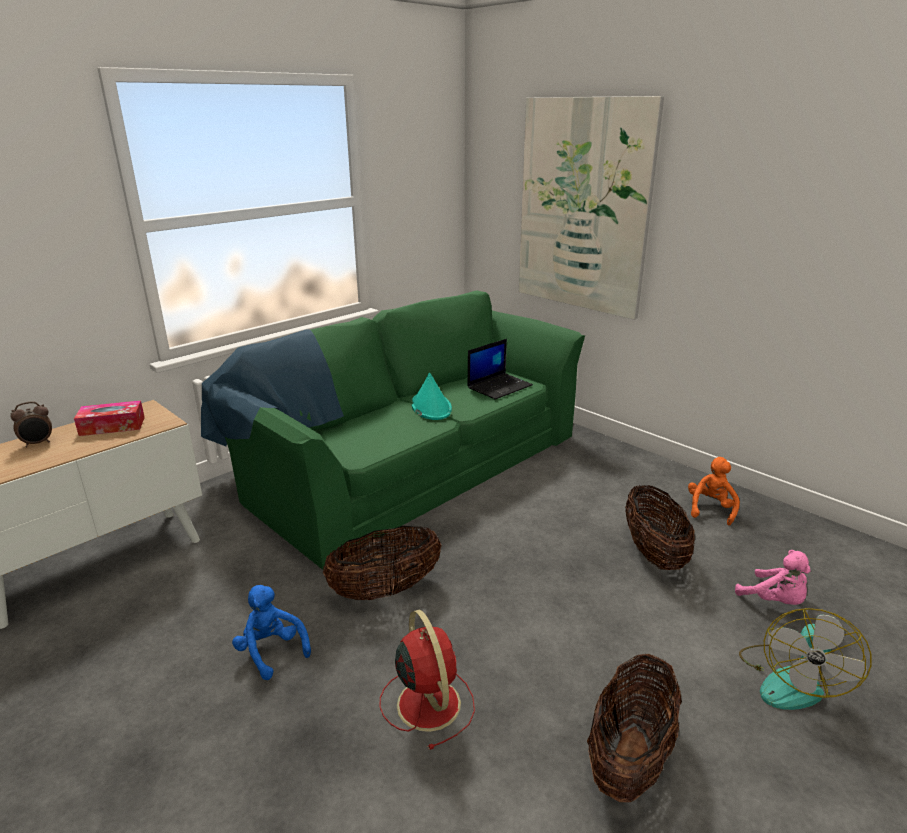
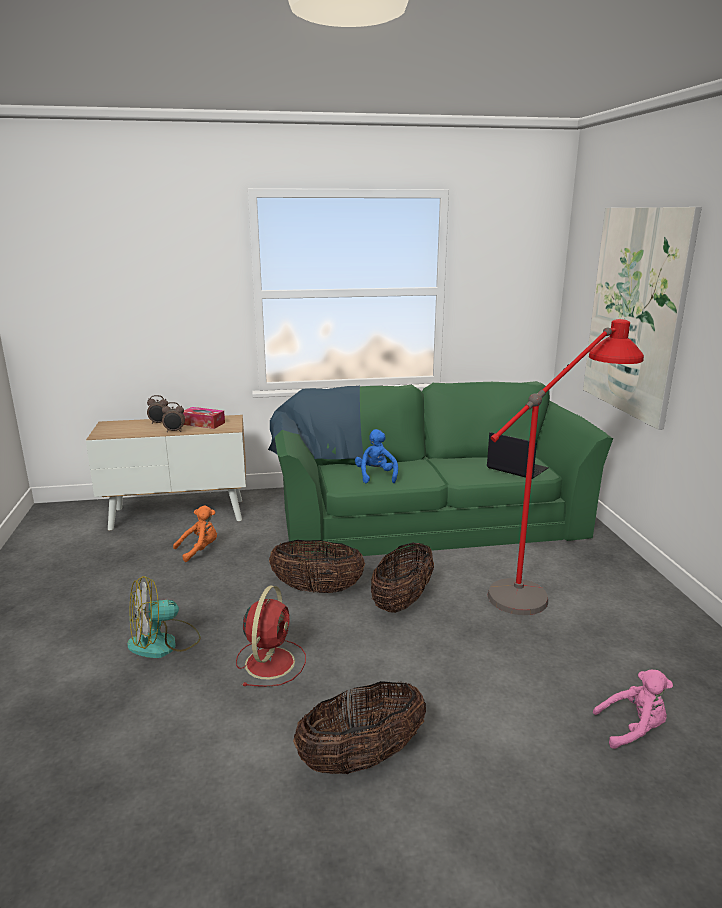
camera: 35 degrees right, 5 degrees down
(82, 449) = (174, 431): none -> alarm clock
(271, 651) = (216, 595): blue plush toy -> blue plush toy (376, 476)
(431, 407) = (438, 469): turquoise hat -> none
(499, 386) = (516, 468): laptop -> laptop turned 135 degrees counterclockwise
(584, 495) = (546, 585): none -> red floor lamp
(653, 553) = (557, 648): basket -> basket (402, 601)
(710, 509) = (664, 638): orange plush toy -> orange plush toy (199, 550)
(774, 601) = (633, 729): pink plush toy -> pink plush toy turned 90 degrees counterclockwise
(791, 680) = (565, 787): fan -> fan (164, 643)

